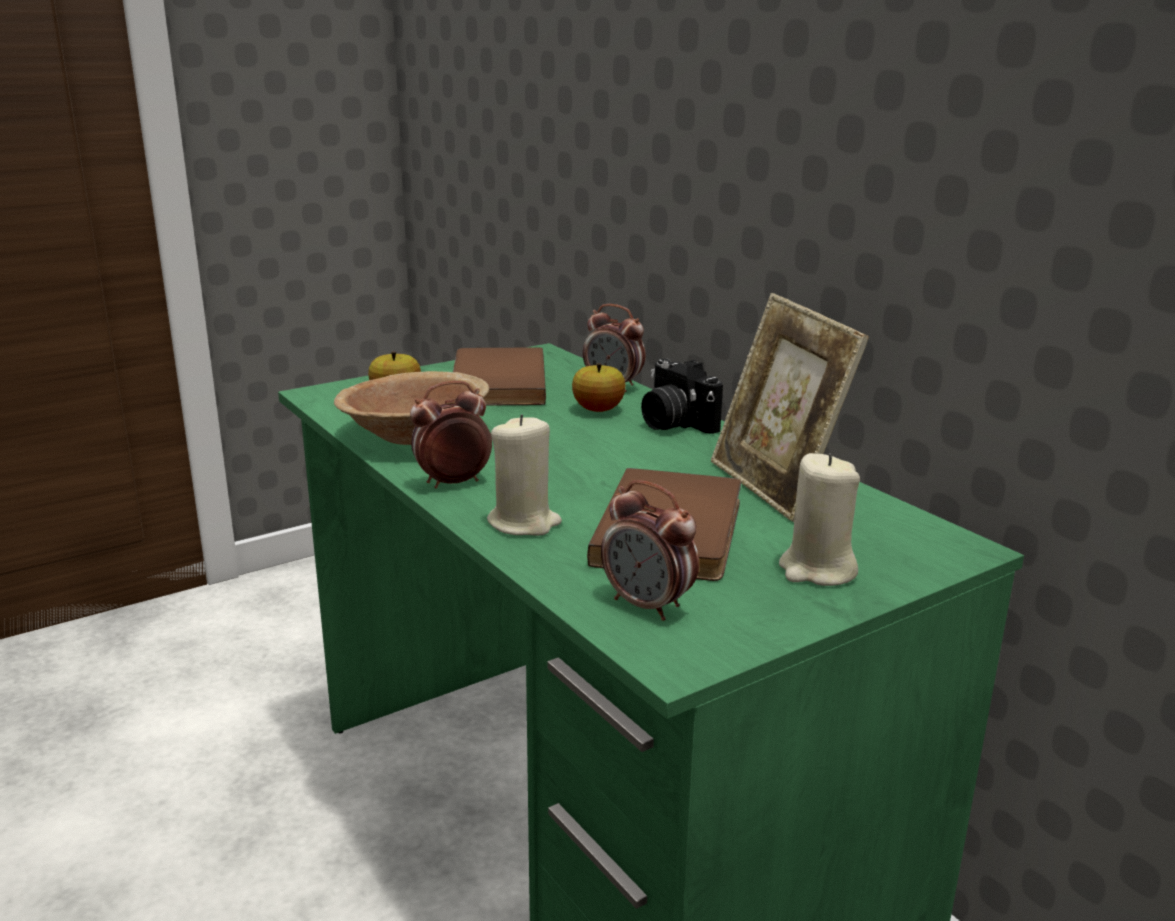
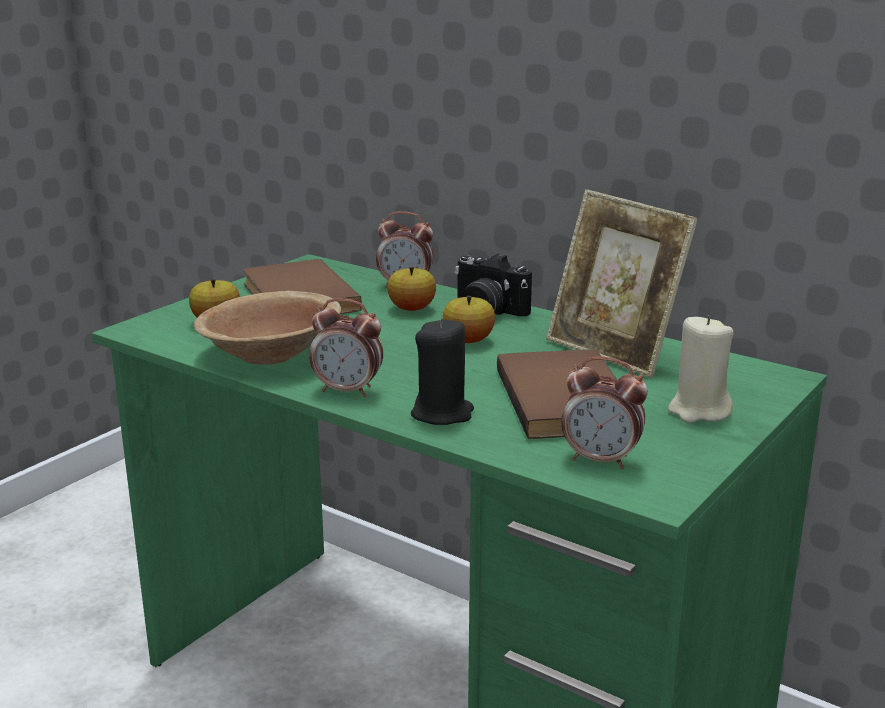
camera: 20 degrees left, 0 degrees up
(452, 483) = (348, 391): alarm clock -> alarm clock turned 120 degrees counterclockwise
(524, 523) = (442, 414): beige candle -> black candle
(625, 450) = (468, 341): none -> apple

